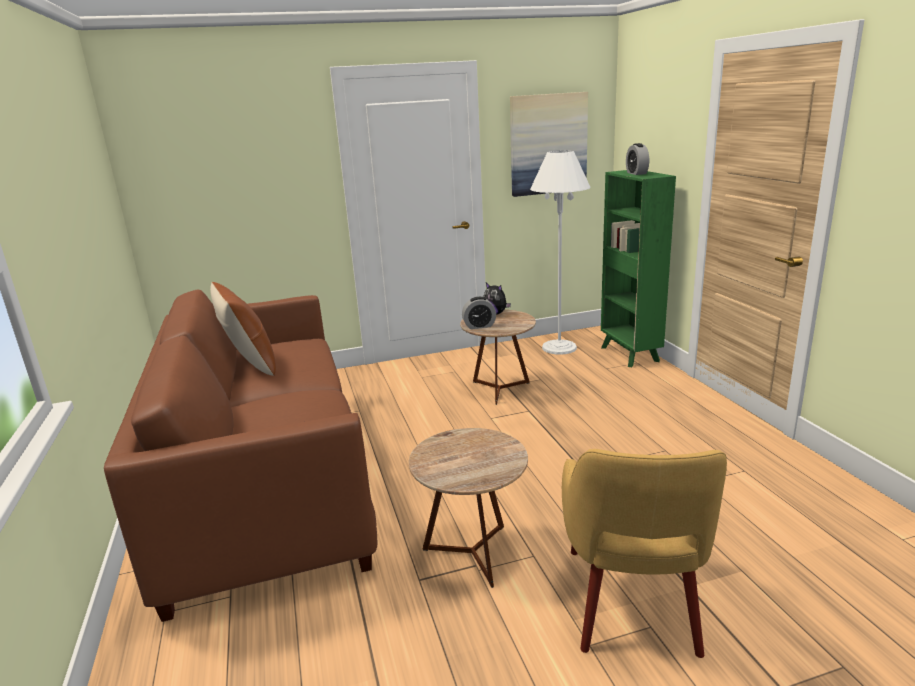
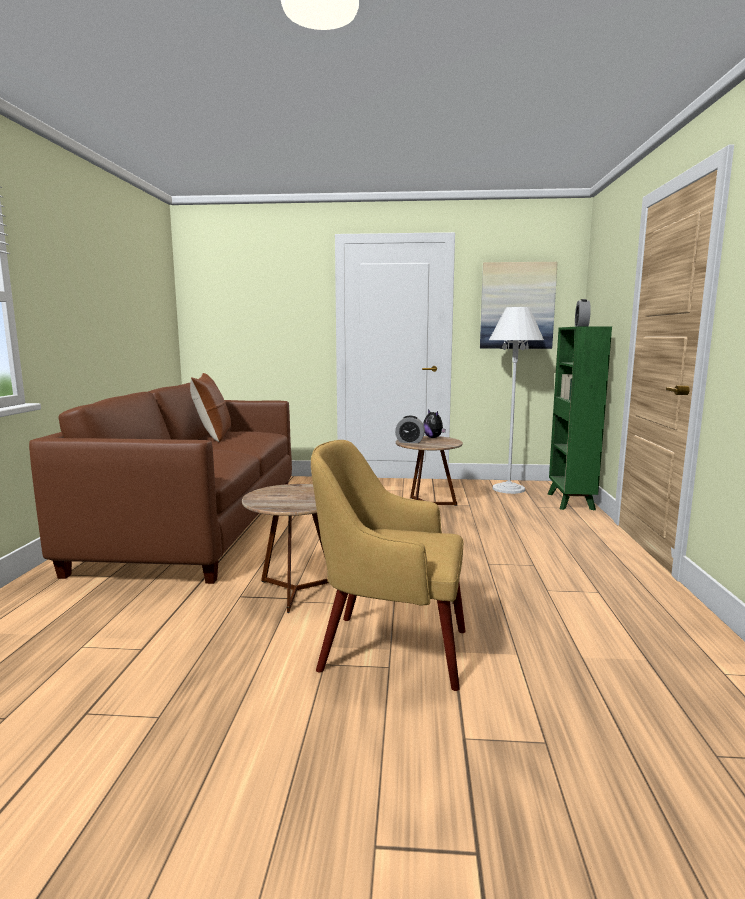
camera: 20 degrees right, 10 degrees down
(631, 603) = (389, 649): yellow armchair -> yellow armchair turned 75 degrees clockwise

